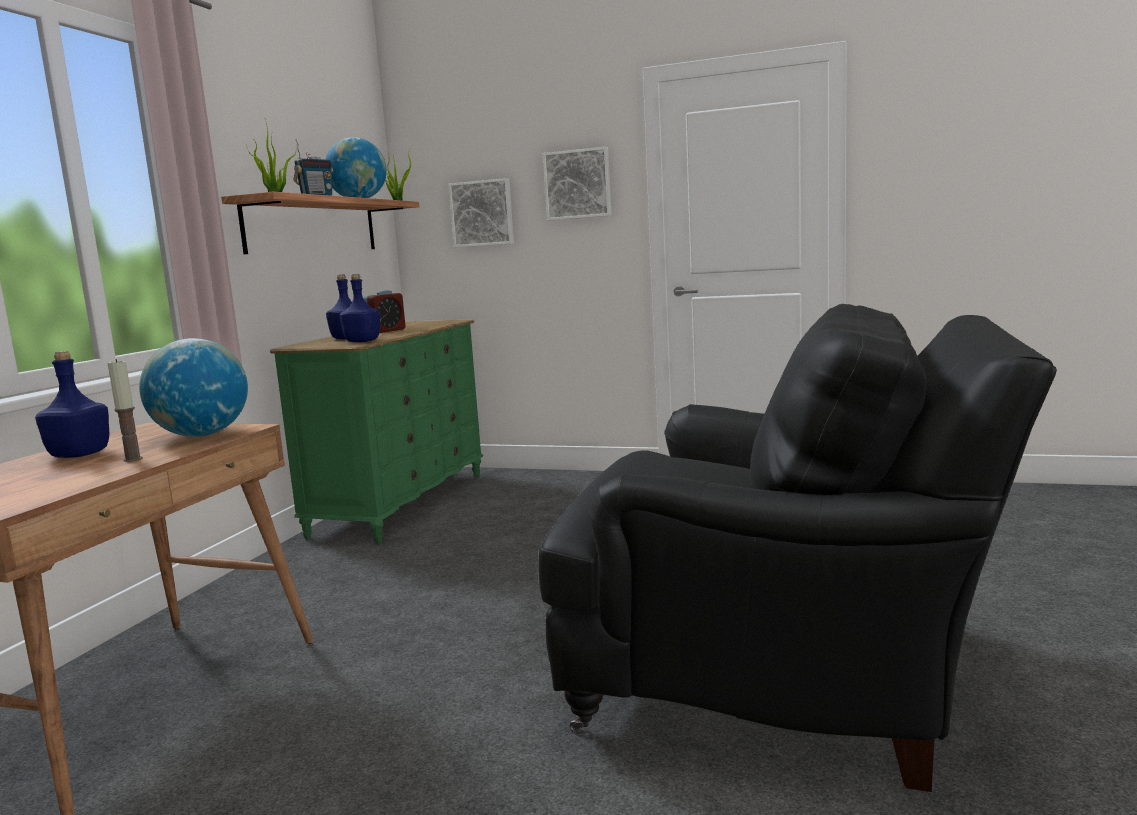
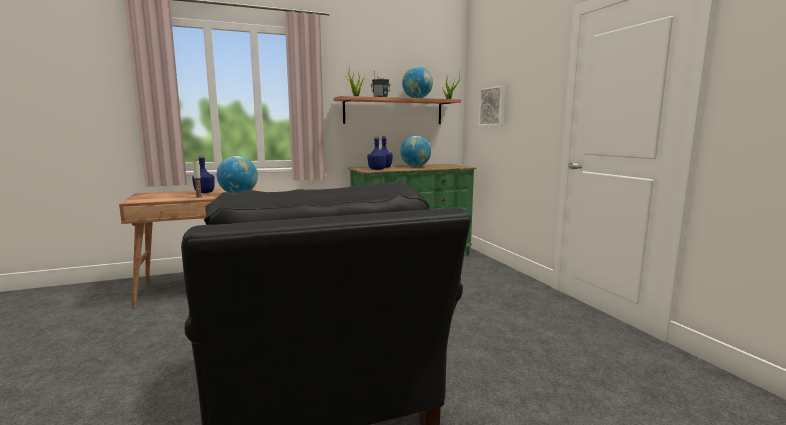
camera: 50 degrees right, 0 degrees up
(386, 331) = (415, 166): alarm clock -> globe
(578, 184) = (533, 89): picture -> none

